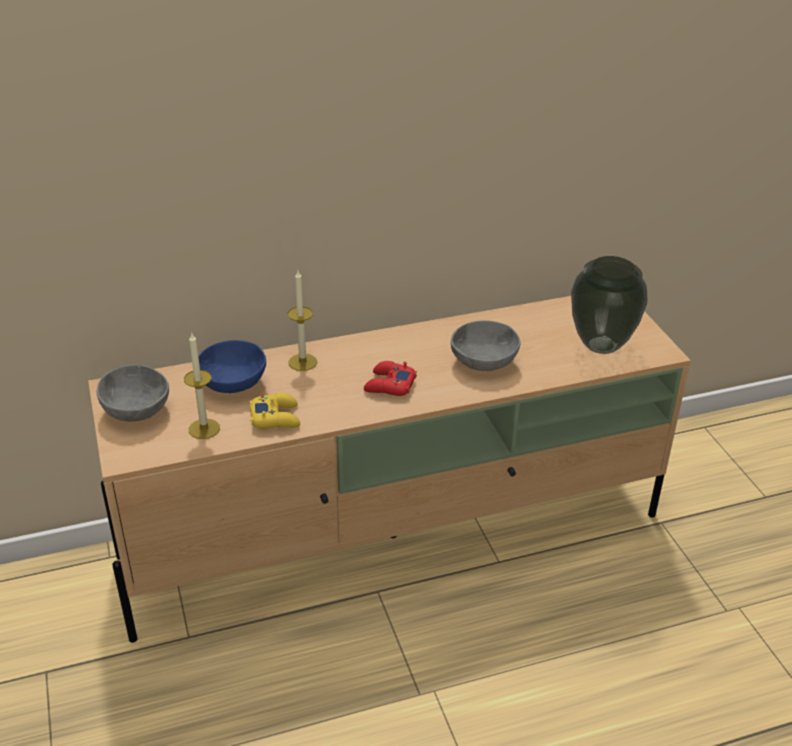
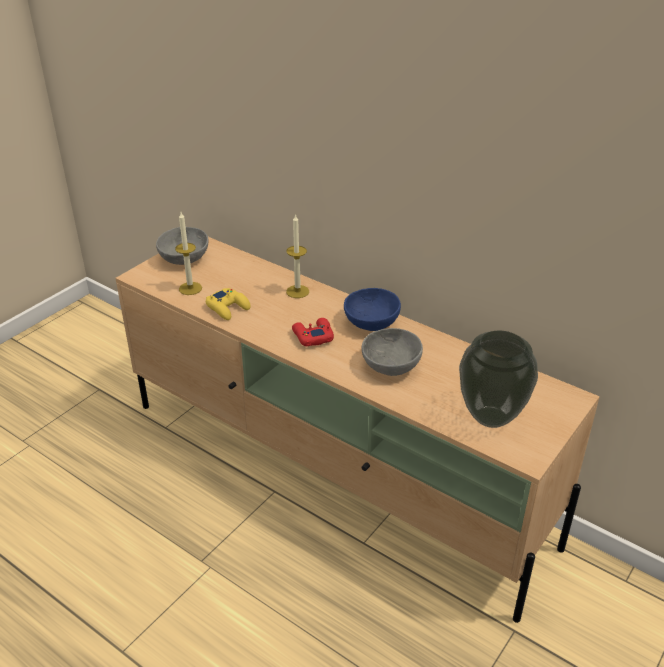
camera: 55 degrees right, 0 degrees up
(232, 384) = (244, 277): blue bowl -> blue bowl (370, 323)

